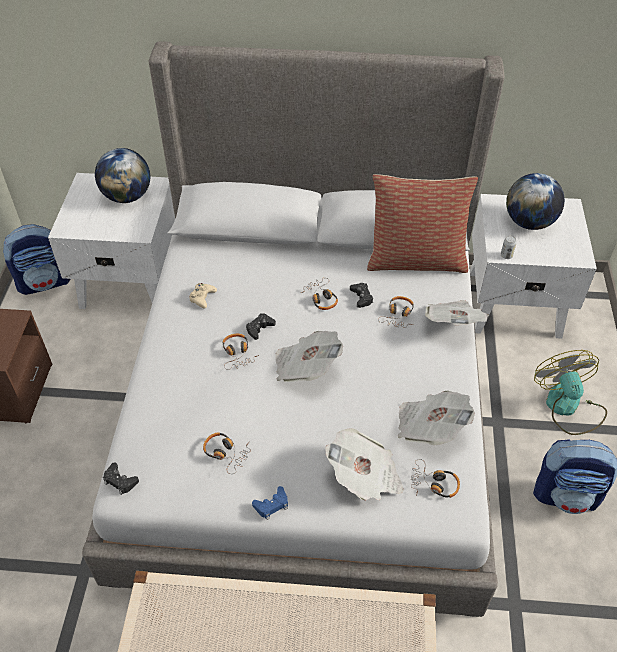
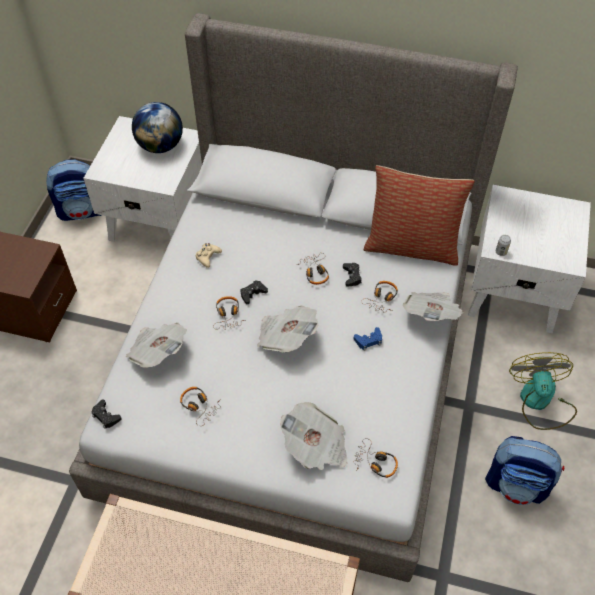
camera: 10 degrees right, 5 degrees up
(272, 505) = (229, 458): blue game controller -> blue game controller (368, 341)
(430, 427) = (384, 410): newspaper -> newspaper (158, 352)
(529, 222) = (532, 221): globe -> none

